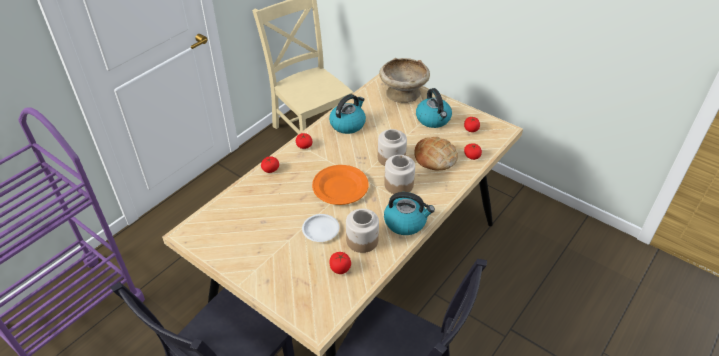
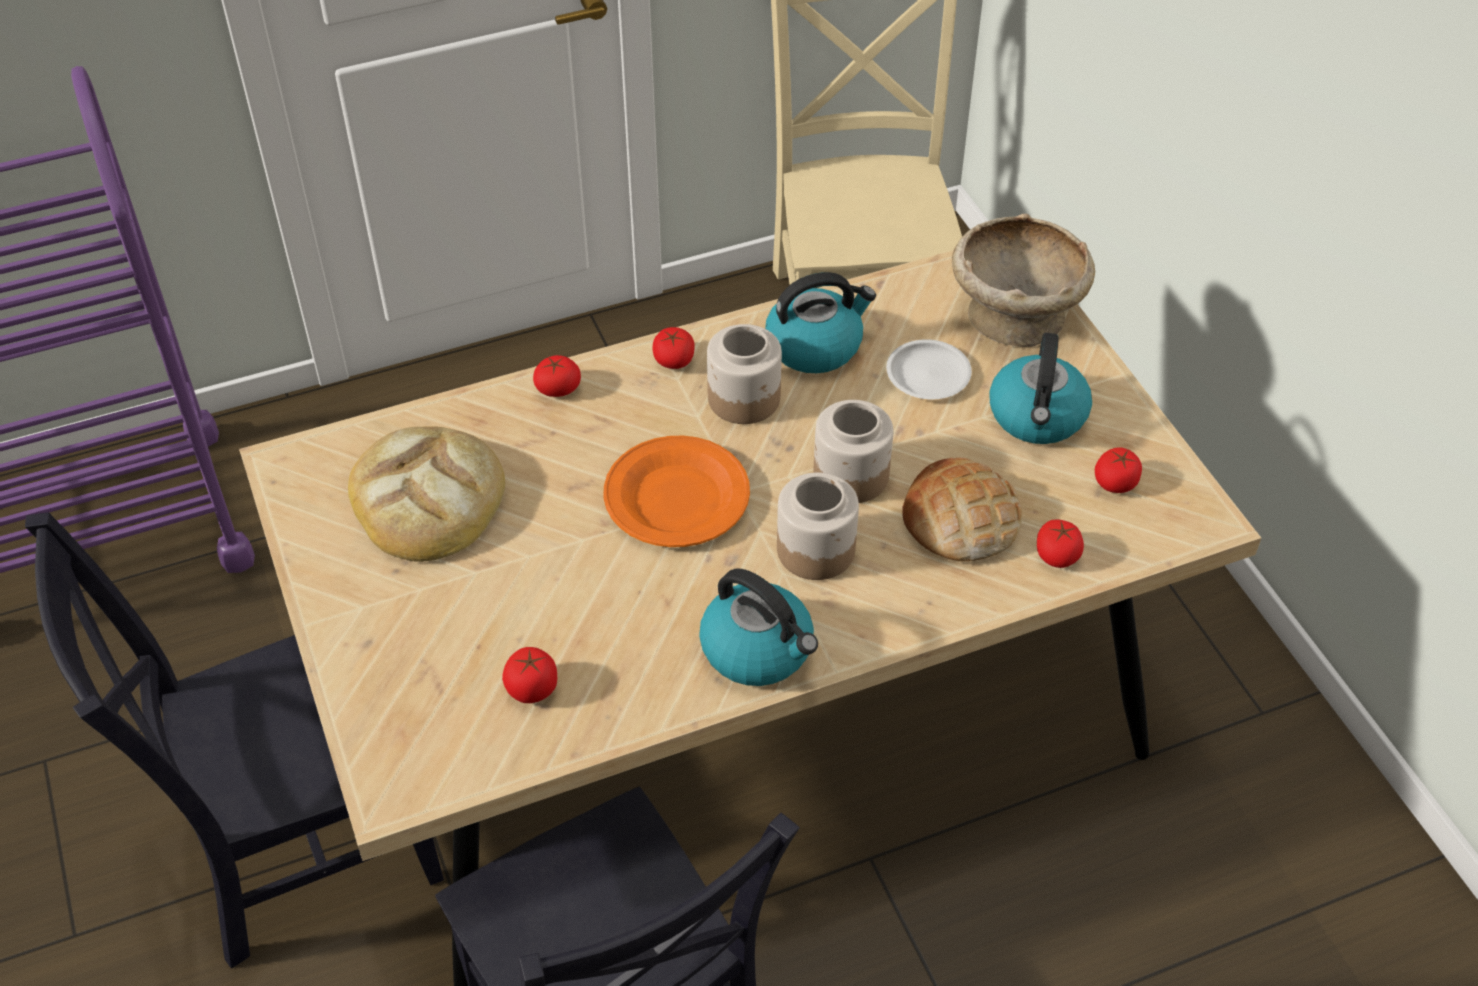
camera: 30 degrees right, 5 degrees up
(251, 223) = (428, 498): none -> bread
(321, 230) = (559, 580): white plate -> white plate (929, 375)
(362, 240) = (629, 647): jar -> jar (745, 398)

